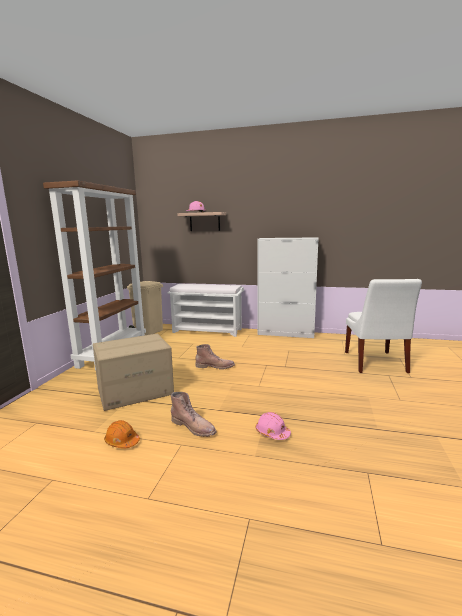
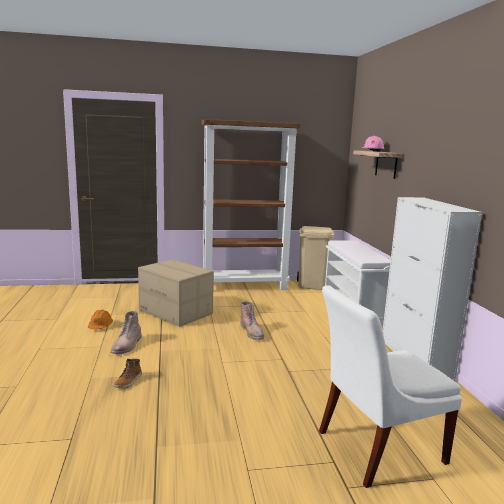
camera: 65 degrees right, 0 degrees up
(272, 433) = (128, 381): pink hard hat -> boot

